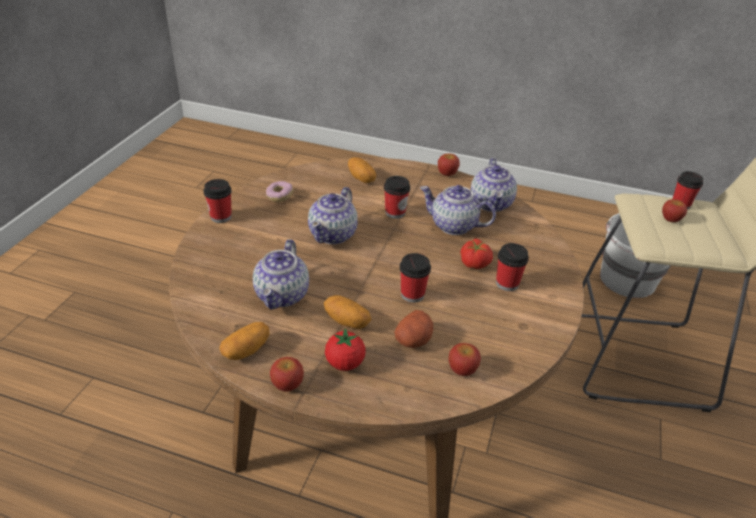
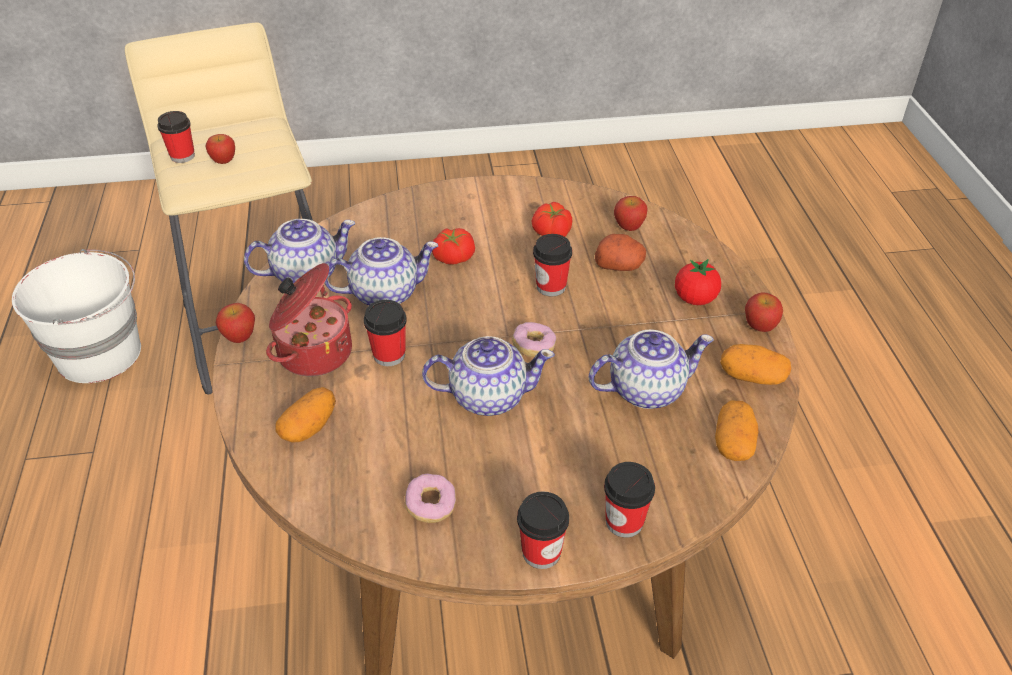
camera: 115 degrees left, 5 degrees up
(347, 321) = (637, 319): potato -> potato (733, 443)
(358, 265) = (534, 347): none -> donut
(417, 191) = (313, 351): none -> cooking pot
(453, 226) = (385, 293): teapot -> teapot turned 105 degrees counterclockwise
(478, 320) = (551, 232): none -> tomato
(507, 283) = (474, 227): cup -> cup (624, 521)

